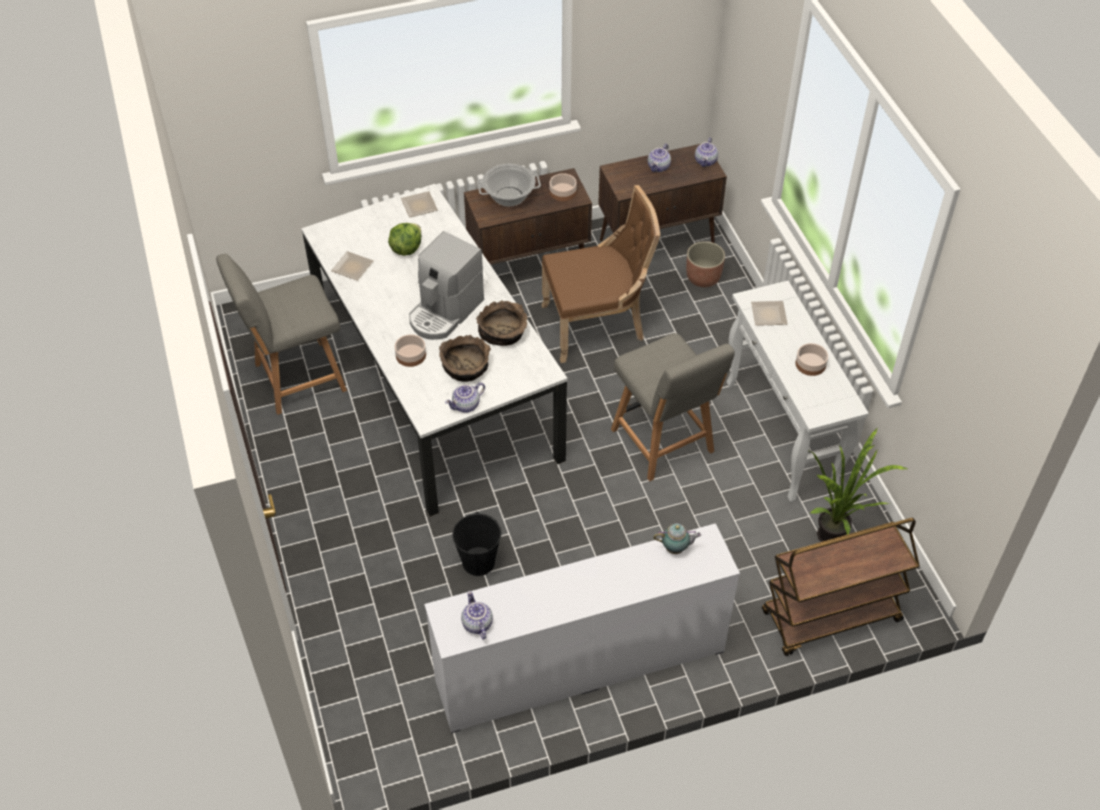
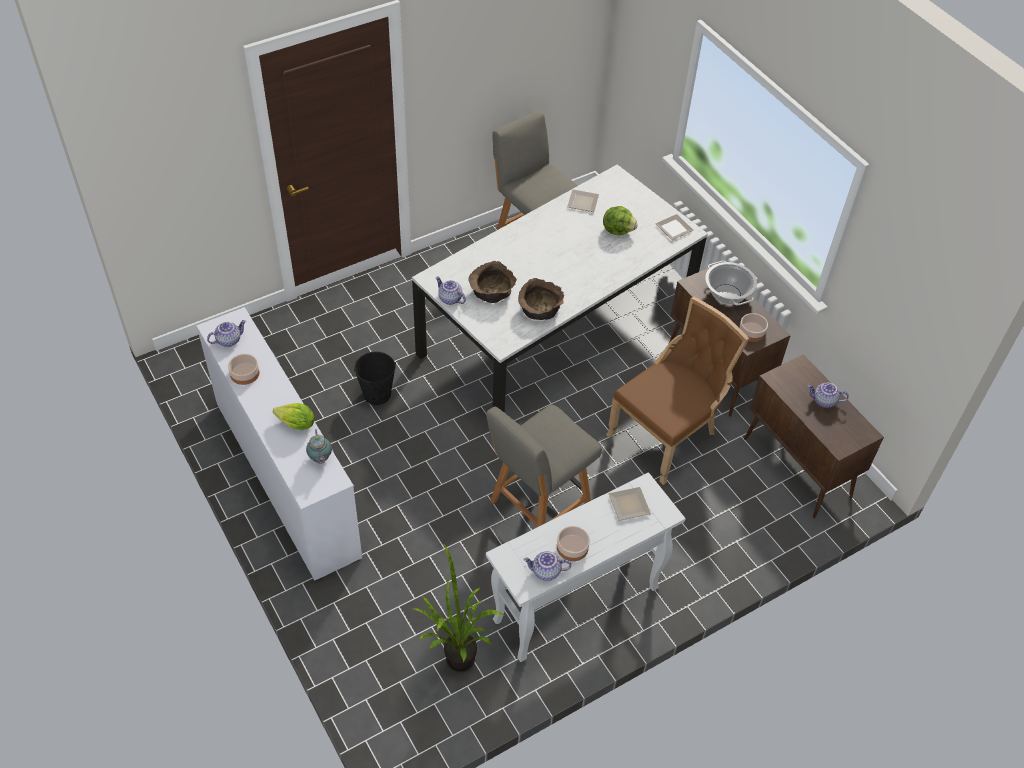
camera: 75 degrees right, 0 degrees up
(411, 355) = (495, 255): bowl -> bowl (244, 373)
(445, 312) = (551, 267): coffee machine -> none
(597, 325) = (667, 435): brown chair -> brown chair turned 105 degrees counterclockwise
(623, 565) = (297, 424): none -> lettuce
(703, 278) = (765, 513): planter -> none
(706, 161) = (852, 440): teapot -> teapot (546, 572)
(830, 618) = (365, 667): brown cart -> none

